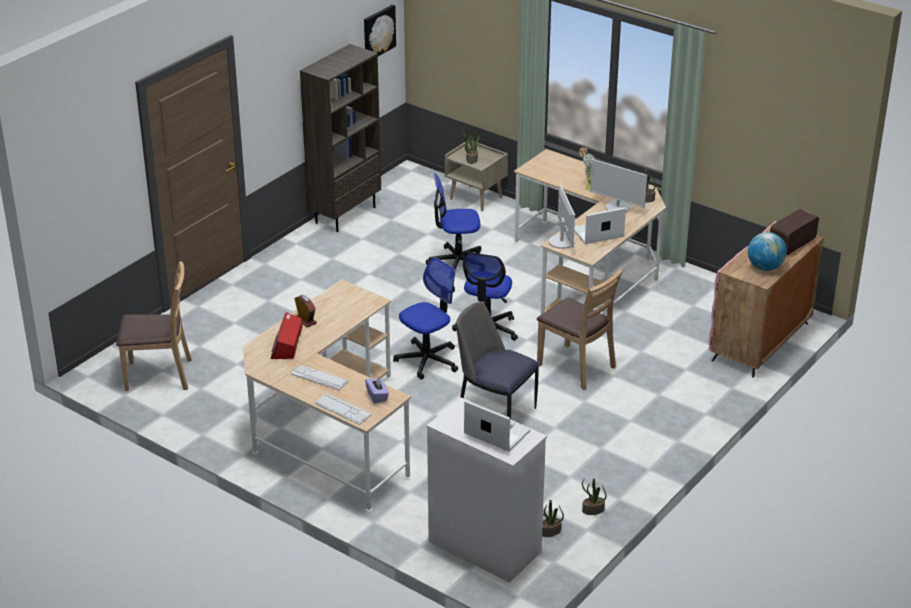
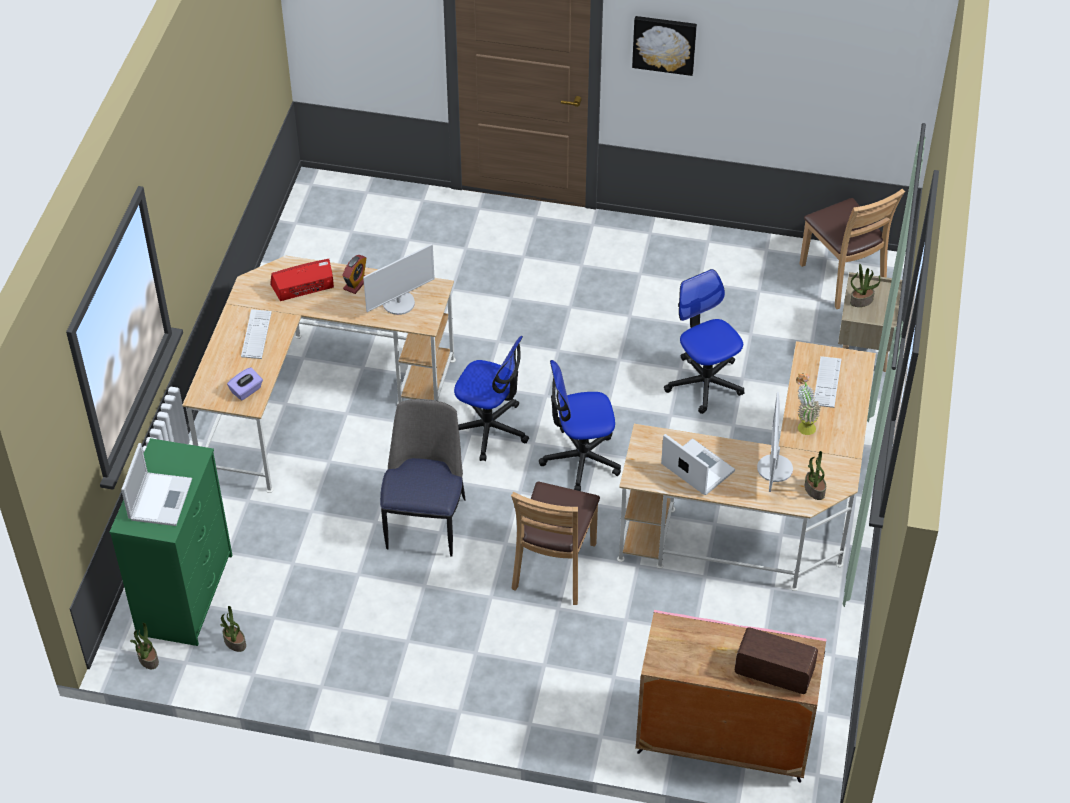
camera: 65 degrees right, 15 degrees up
(159, 375) = (341, 233): brown chair -> brown chair (842, 278)
(342, 409) = (210, 373): keyboard -> keyboard (827, 382)
(345, 215) = (740, 248): brown bookcase -> none
(378, 32) = (879, 82): picture -> picture (664, 44)
(483, 546) = (185, 593): white dresser -> green dresser
(562, 241) = (654, 440): monitor -> monitor (399, 303)
(593, 510) = (289, 669): potted plant -> potted plant (147, 659)
(765, 267) = (694, 658): globe -> none

